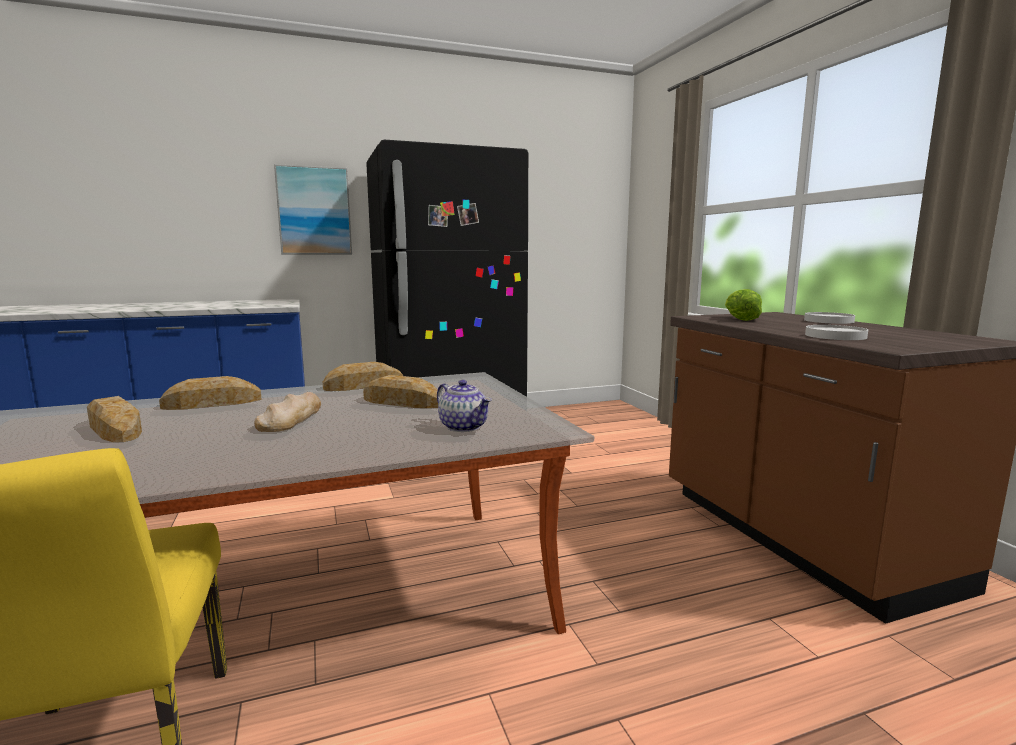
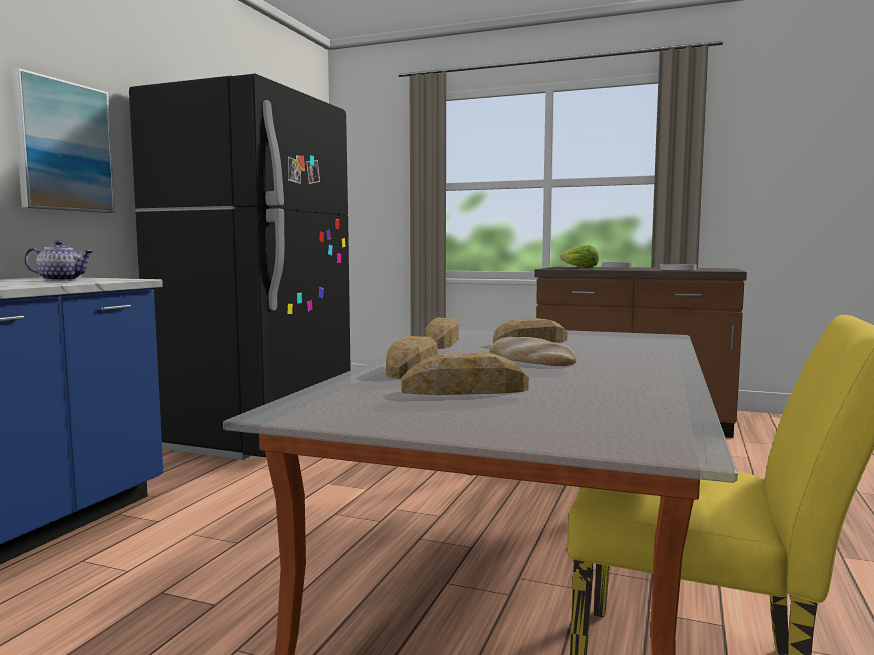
camera: 50 degrees left, 5 degrees down
(464, 427) = (633, 343): teapot -> teapot (61, 280)

